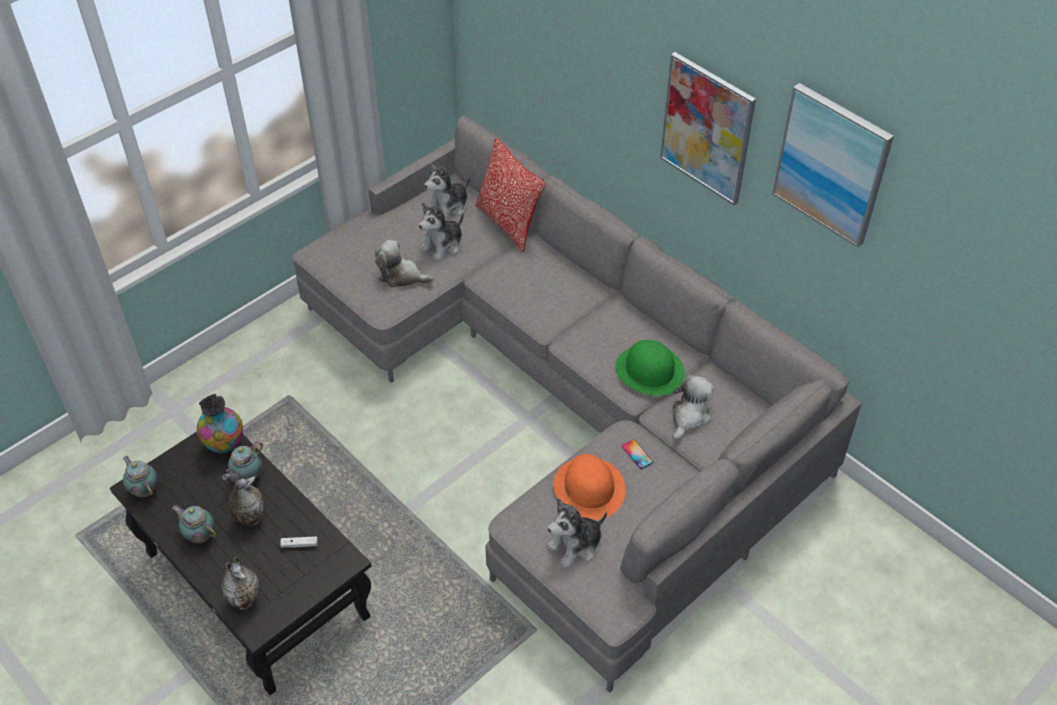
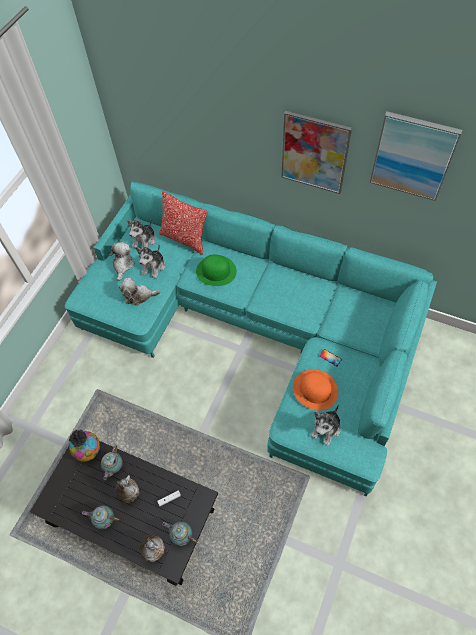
camera: 20 degrees left, 10 degrees up
(144, 489) = (53, 503): teapot -> teapot (181, 535)
(567, 402) = (258, 331): grey sofa -> turquoise sofa
(650, 370) = (311, 303): green hat -> green hat (216, 271)
(689, 416) = (346, 323): plush toy -> plush toy (123, 265)

